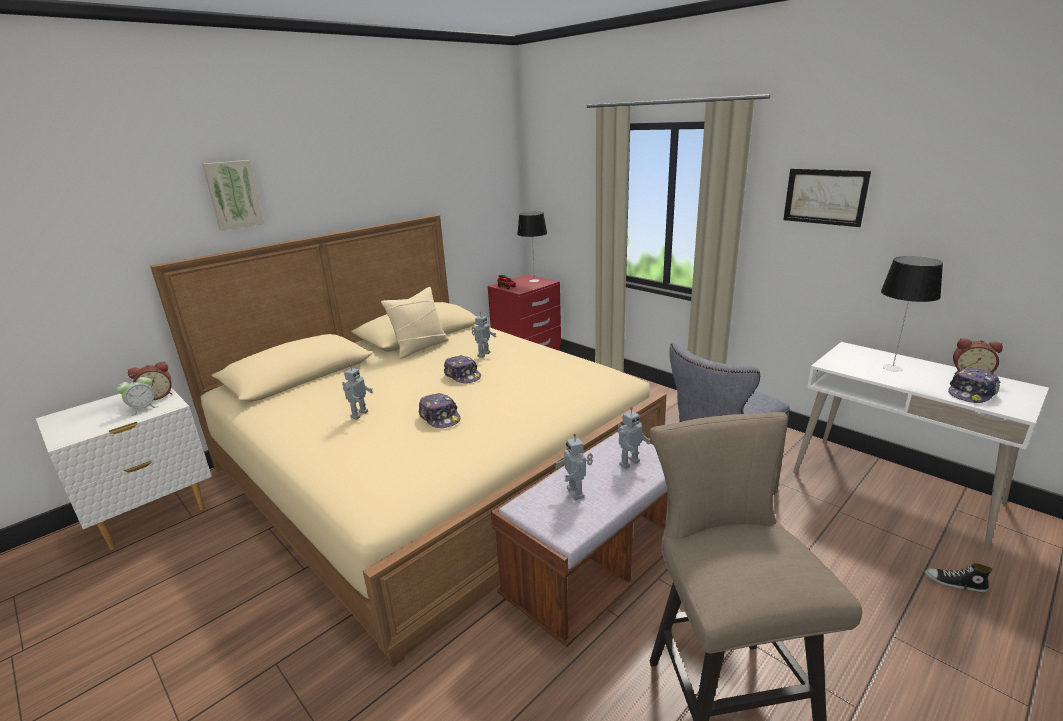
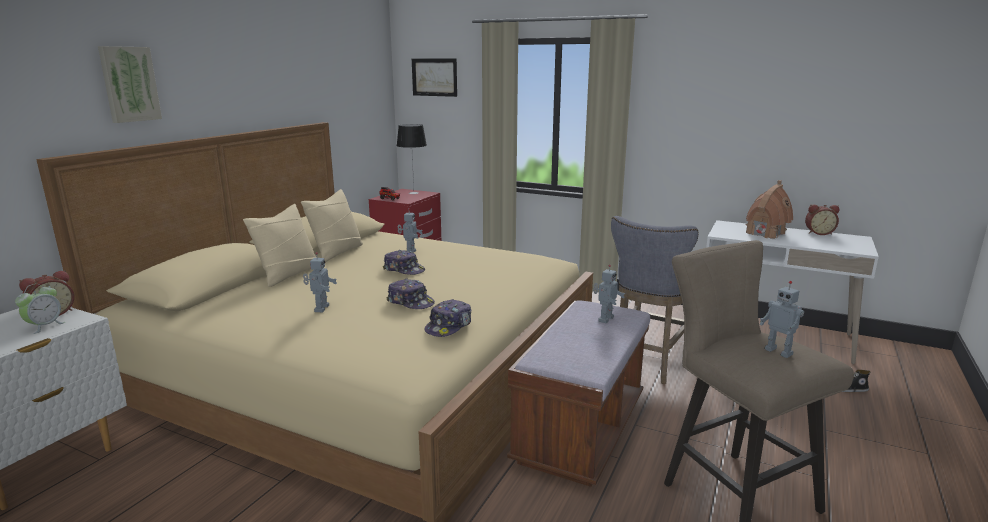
camera: 20 degrees left, 5 degrees down
(361, 370) = (288, 274): none -> beige pillow
(576, 493) = (578, 344): toy robot -> toy robot (779, 352)
(825, 196) = (695, 99): picture -> picture (434, 77)
(891, 368) = (765, 233): table lamp -> toy house
(971, 393) = (828, 243): cap -> cap (449, 326)

